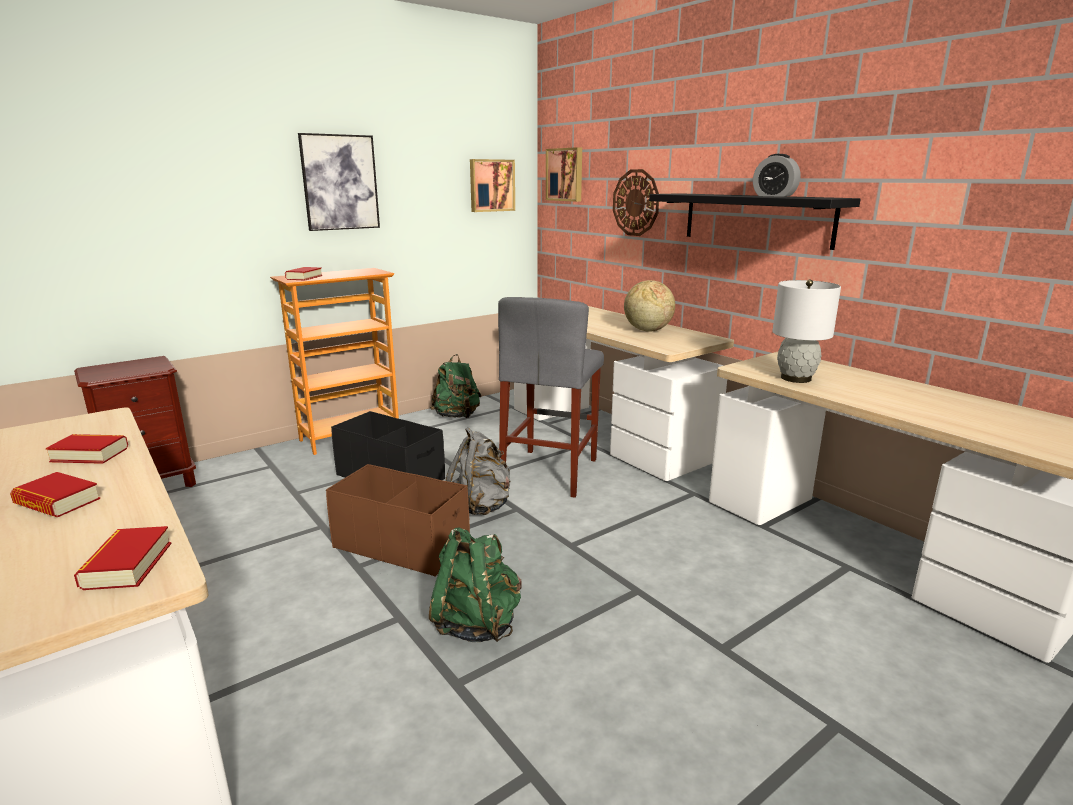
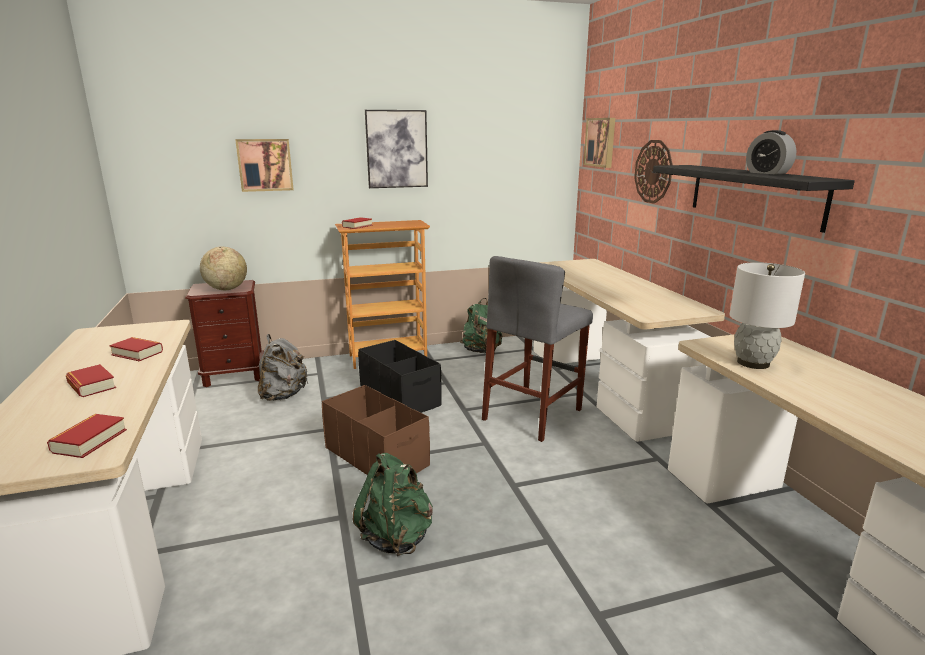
camera: 20 degrees right, 0 degrees up
(482, 506) = (457, 435): grey backpack -> grey backpack (283, 395)
(491, 185) = (533, 151): picture -> picture (265, 165)
(647, 330) = (643, 295): globe -> globe (226, 289)

